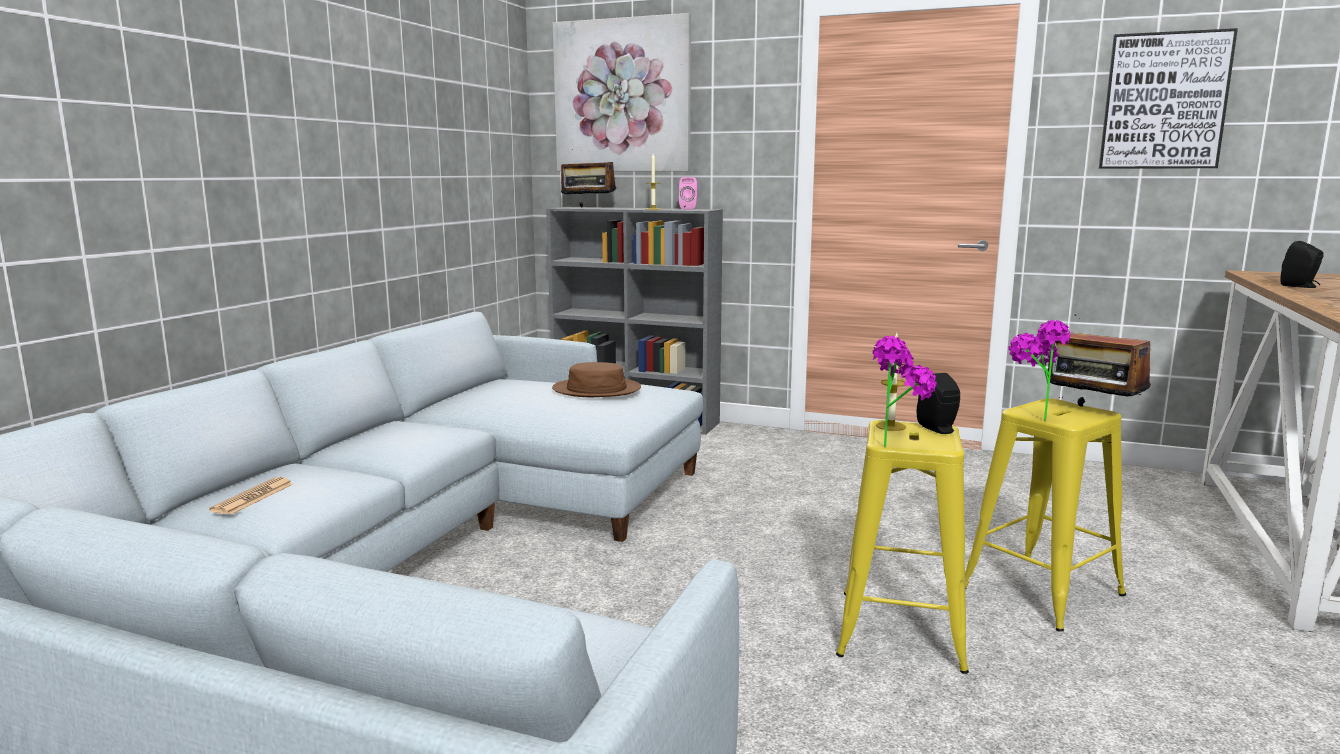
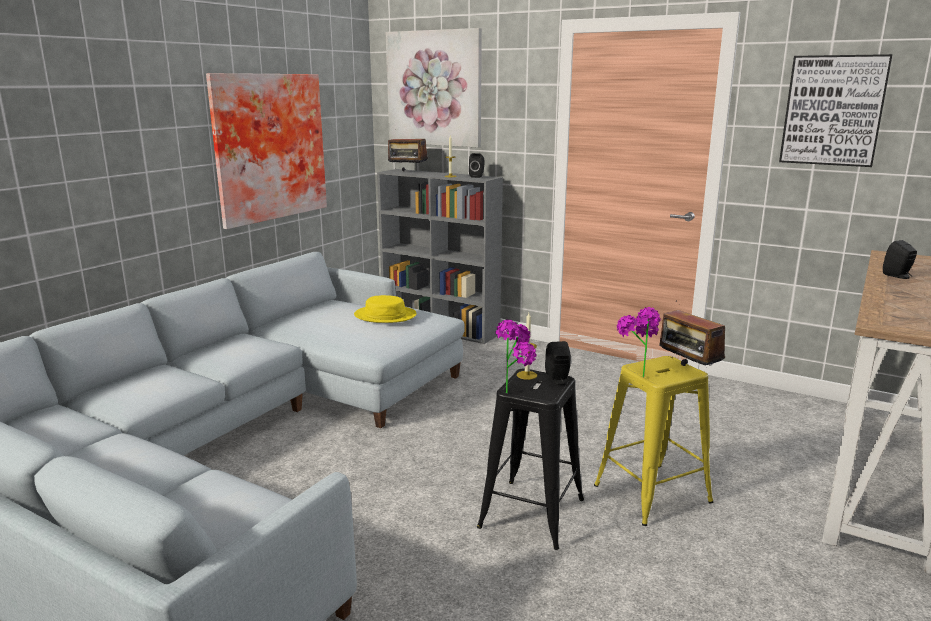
camera: 10 degrees right, 5 degrees up
(253, 497) = (123, 391): newspaper -> none
(410, 162) = (267, 147): none -> picture
(596, 389) = (385, 315): brown hat -> yellow hat
(689, 209) = (477, 176): pink speaker -> black speaker
(901, 630) = (532, 513): yellow stool -> black stool

